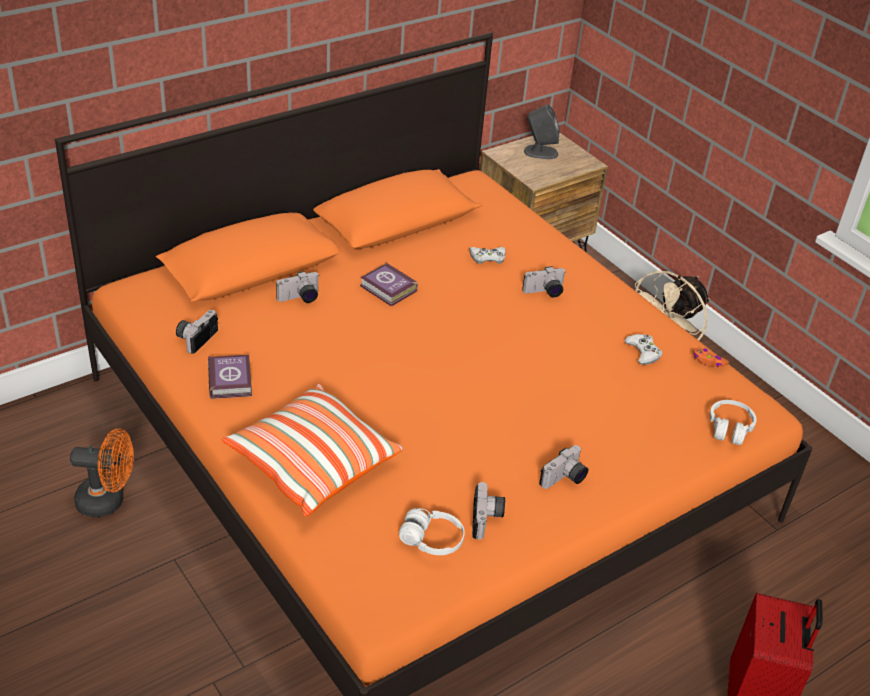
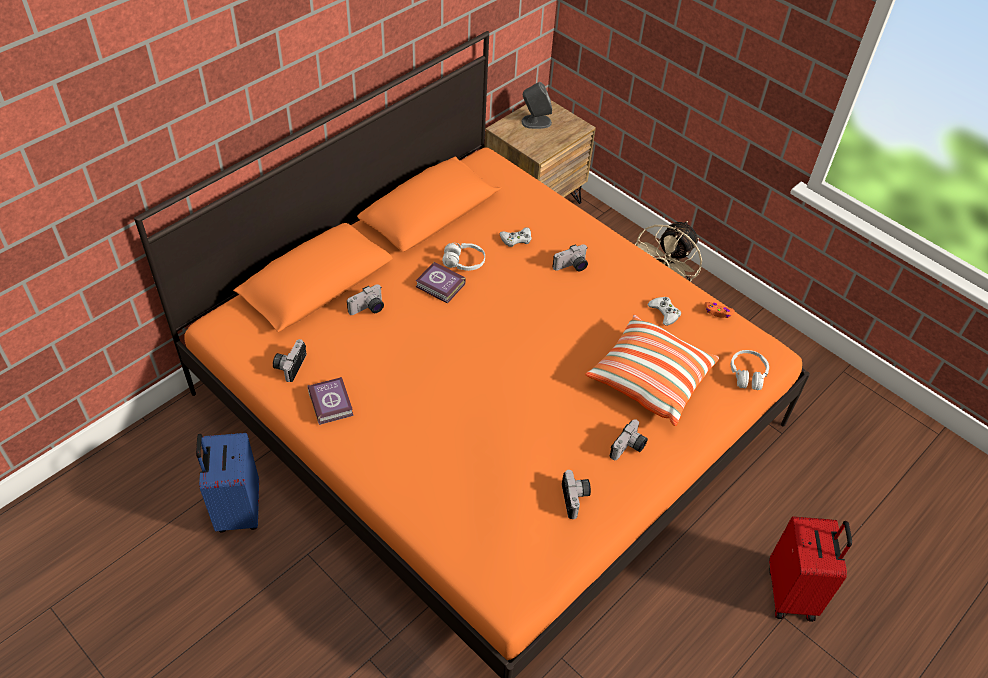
camera: 10 degrees left, 10 degrees up
(108, 501) = (237, 509): orange fan -> blue suitcase
(312, 463) = (421, 472): pillow -> pillow (649, 379)
(431, 540) = (537, 528): white headphones -> white headphones (464, 262)

